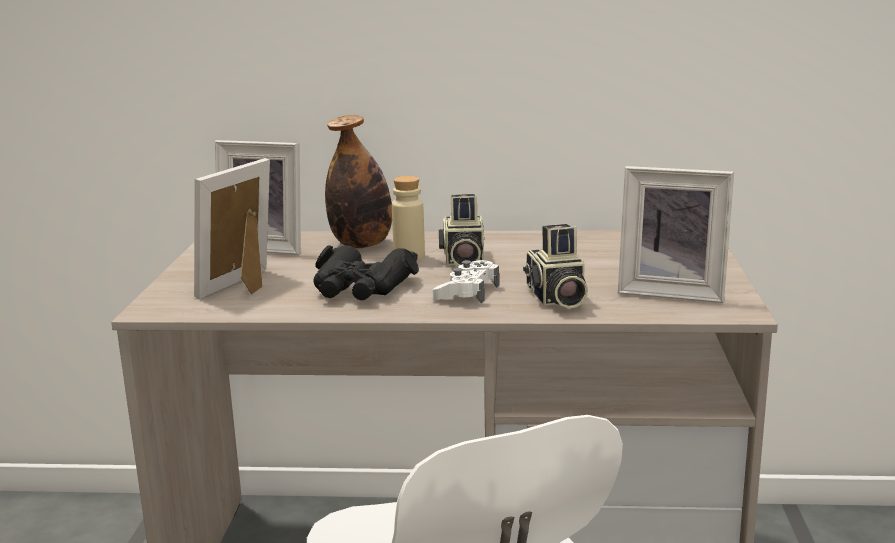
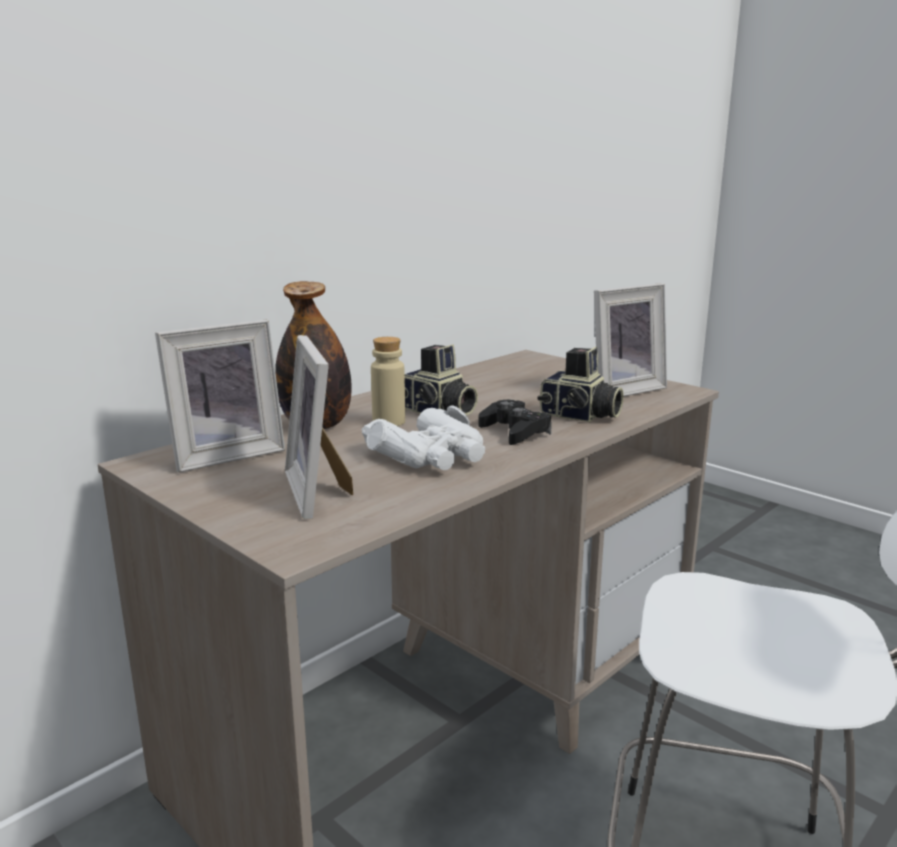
camera: 50 degrees left, 0 degrees up
(361, 288) = (430, 456): black binoculars -> white binoculars
(467, 292) = (514, 431): white game controller -> black game controller

